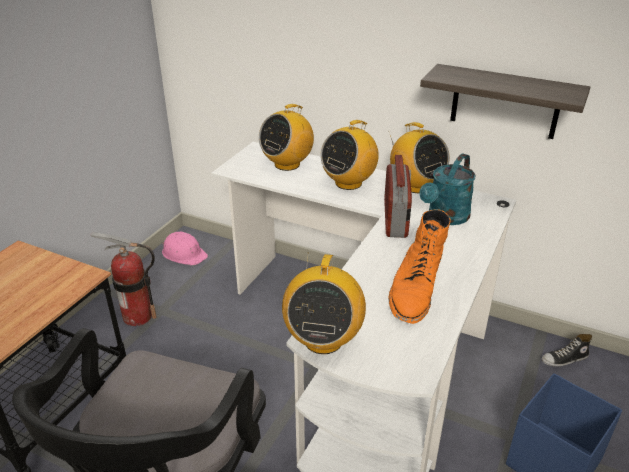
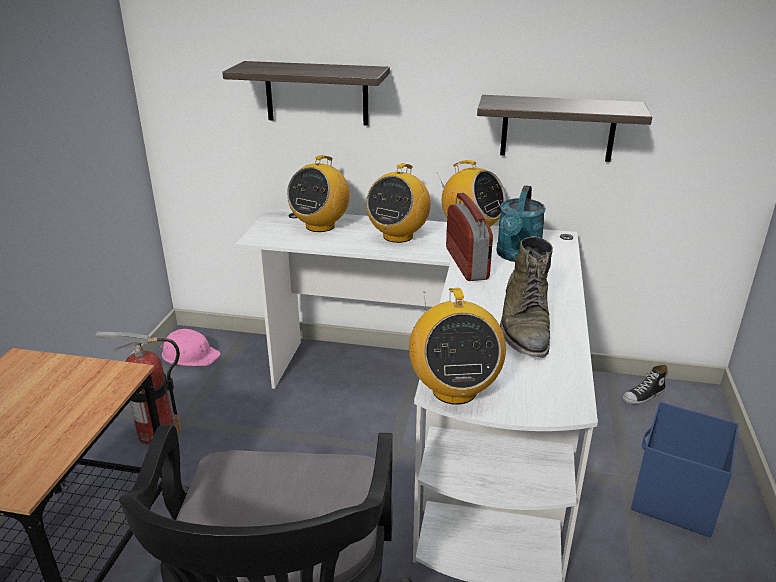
camera: 15 degrees left, 5 degrees down
(295, 48) = (316, 93): none -> shelf
(415, 289) = (524, 326): orange boot -> green boot

